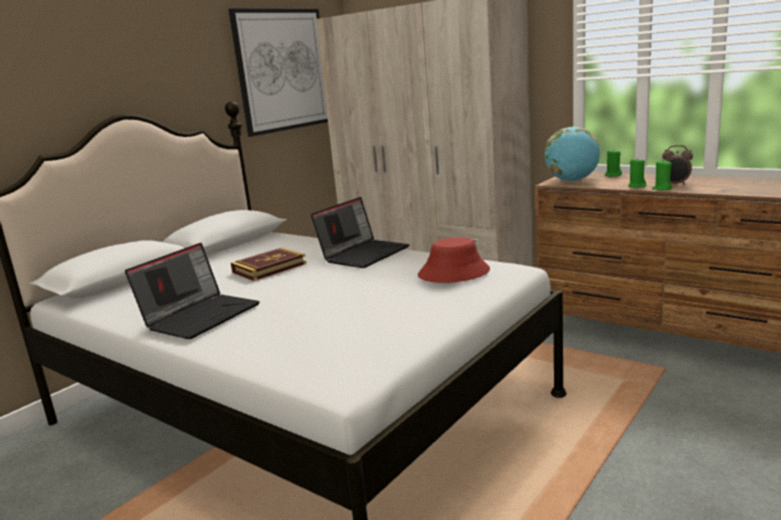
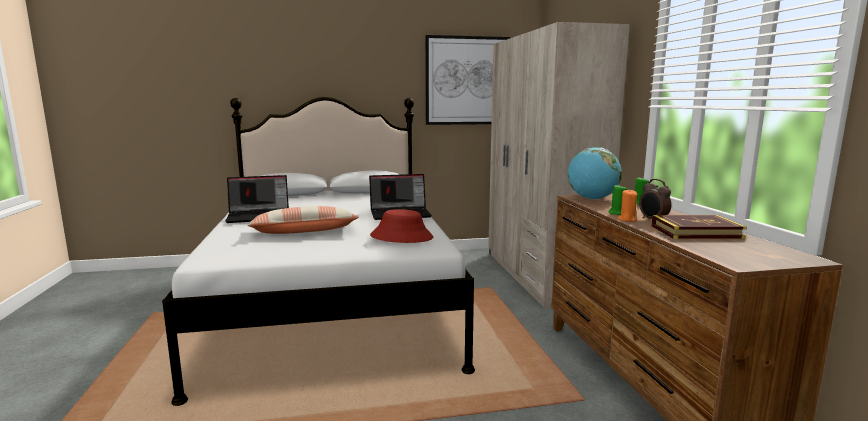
camera: 40 degrees right, 5 degrees down
(269, 268) = (345, 206): book -> book (695, 232)
(335, 308) = (304, 232): none -> pillow
(662, 188) = (626, 219): green candle -> orange candle

